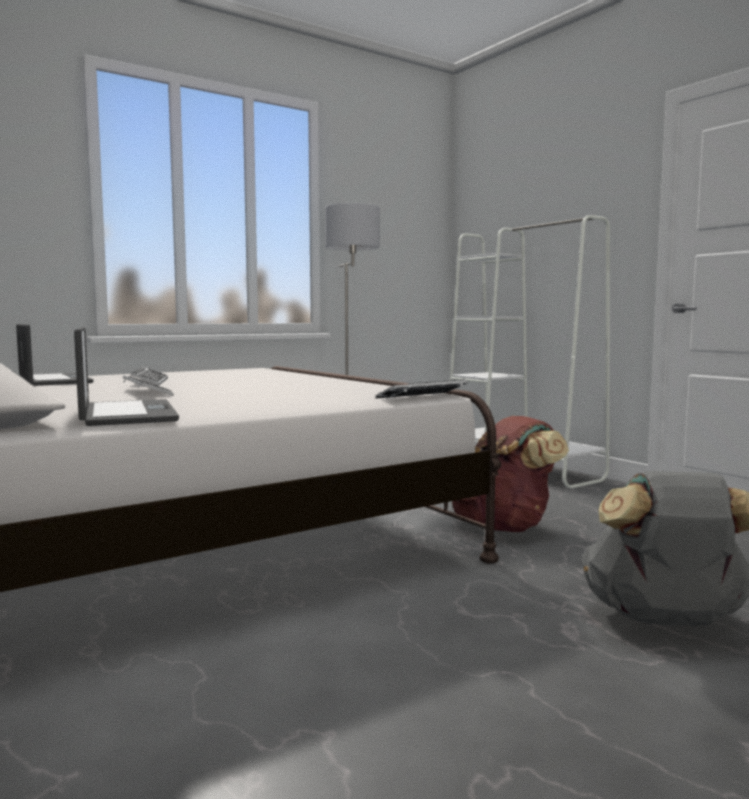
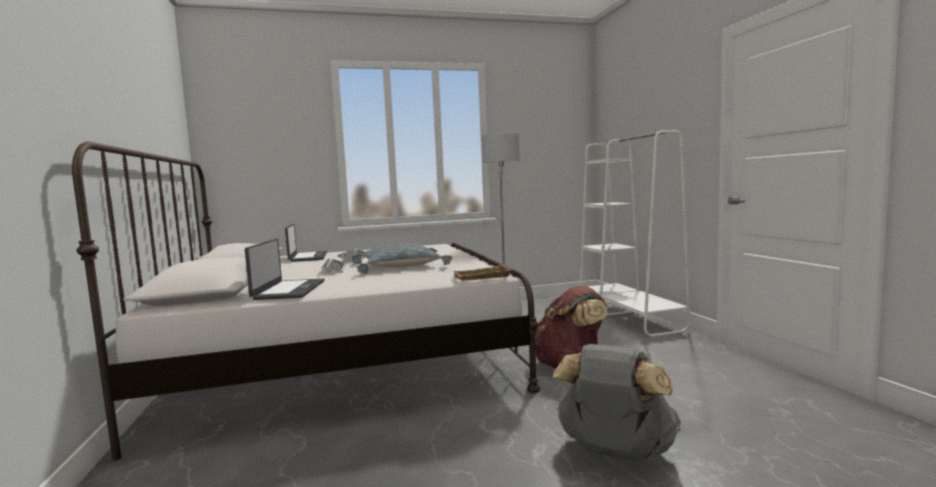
camera: 20 degrees right, 0 degrees up
(254, 387) = (400, 265): none -> pillow
(422, 396) = (482, 277): keyboard -> beige tray

